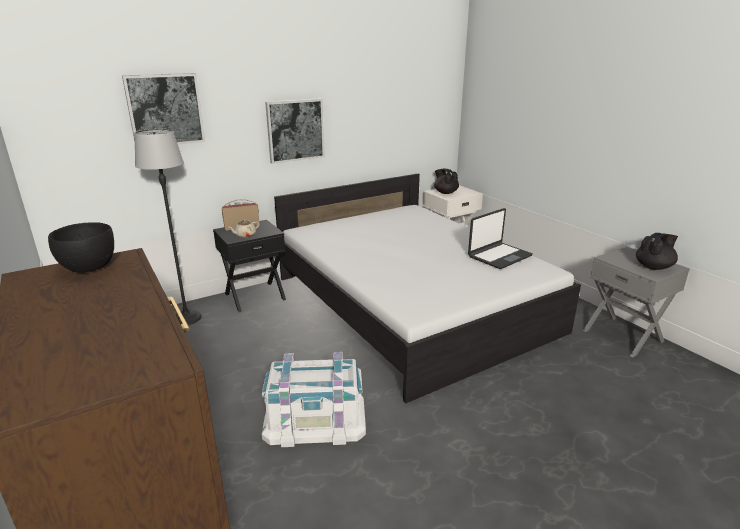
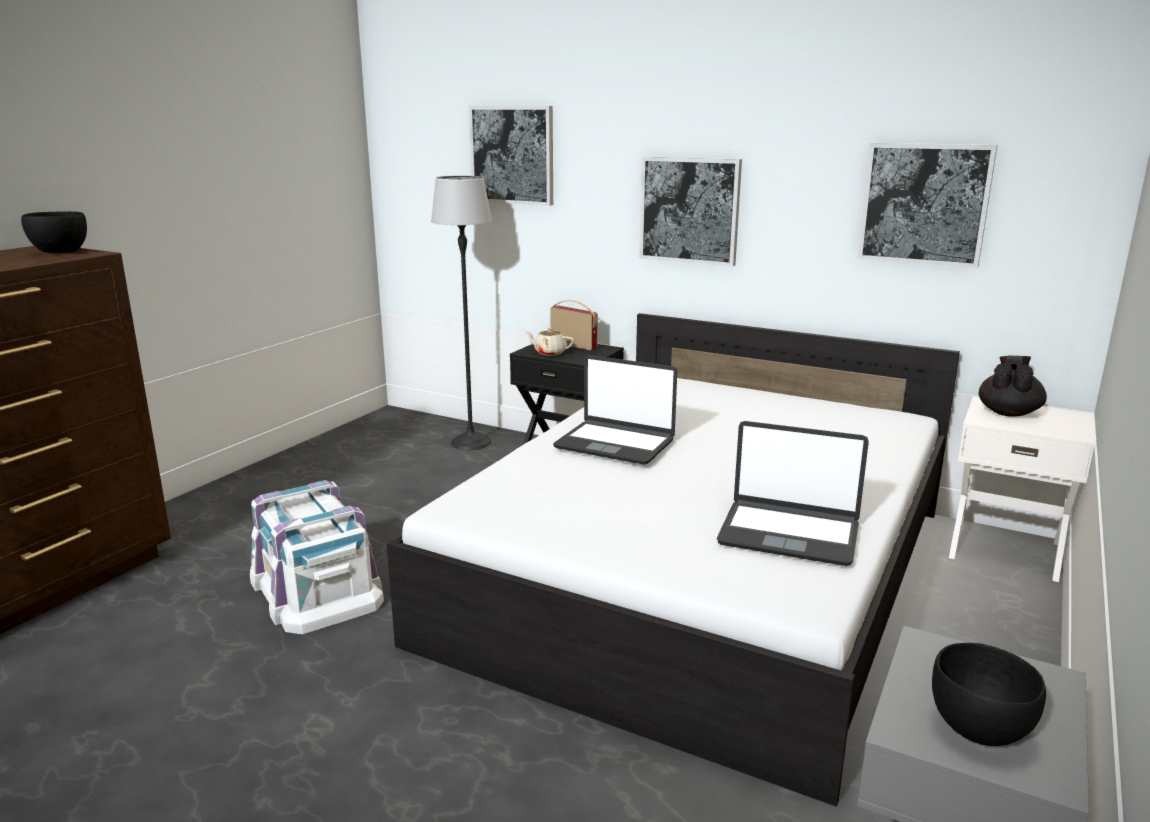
camera: 60 degrees right, 5 degrees down
(378, 259) = (615, 444): none -> laptop
(399, 111) = (924, 204): none -> picture
(654, 267) = (979, 730): black teapot -> black bowl

